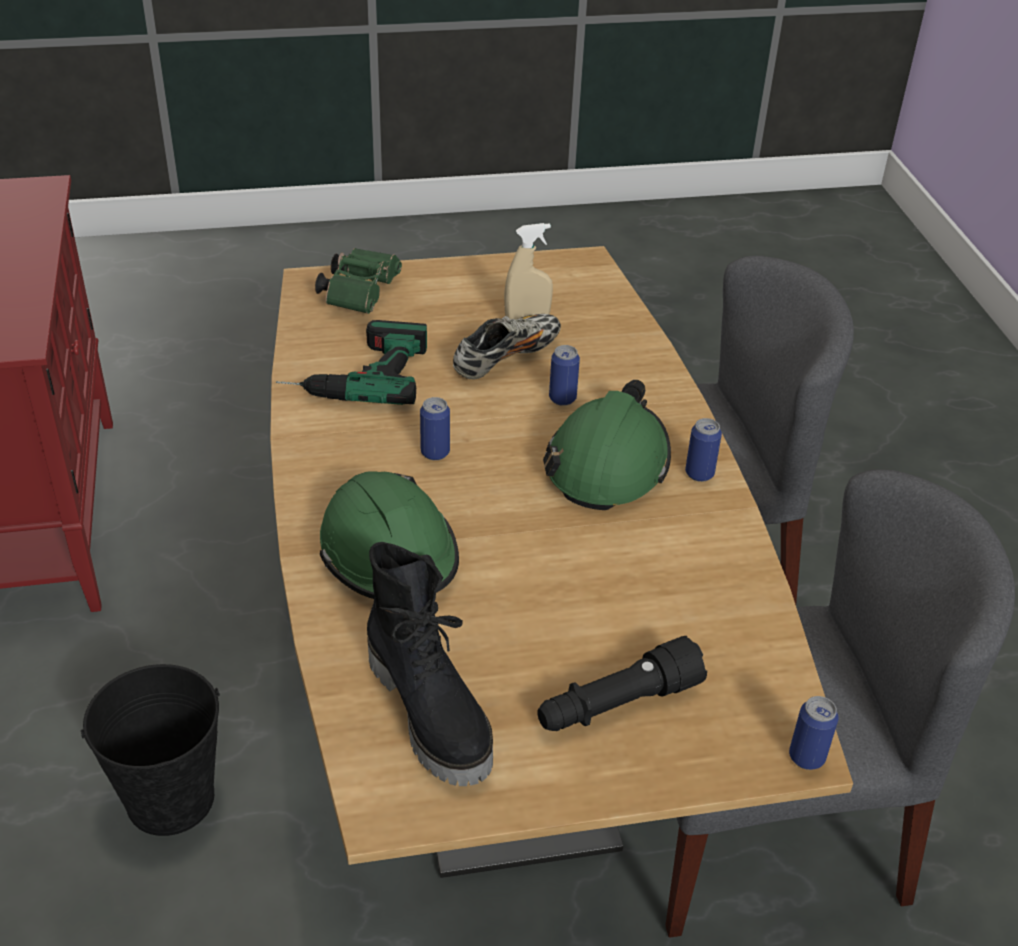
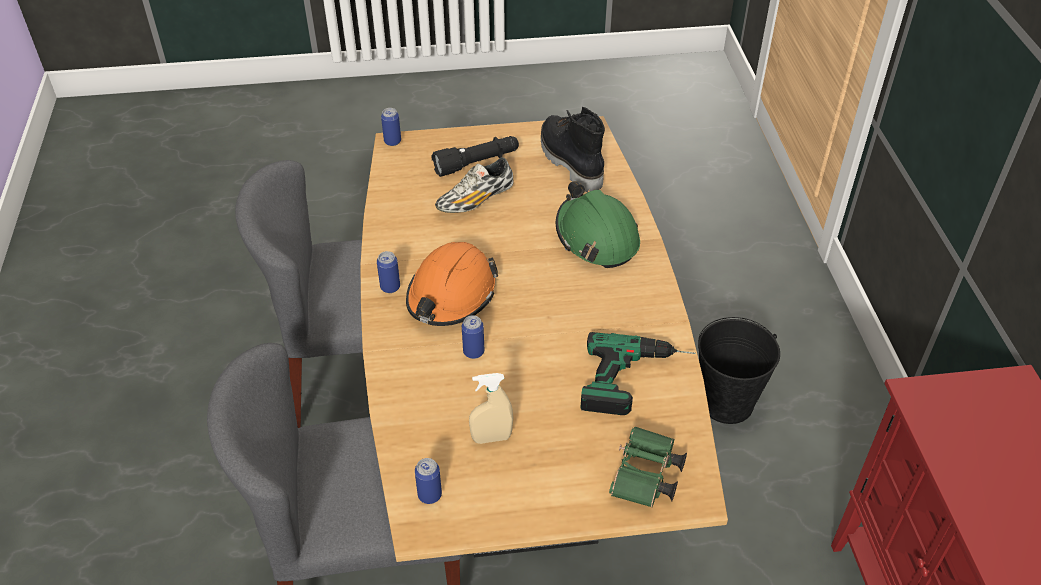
camera: 175 degrees left, 5 degrees up
(435, 452) = (571, 306): can -> can (429, 495)
(506, 357) = (513, 395): shoe -> shoe (475, 200)
(608, 464) = (451, 295): green hard hat -> orange hard hat

